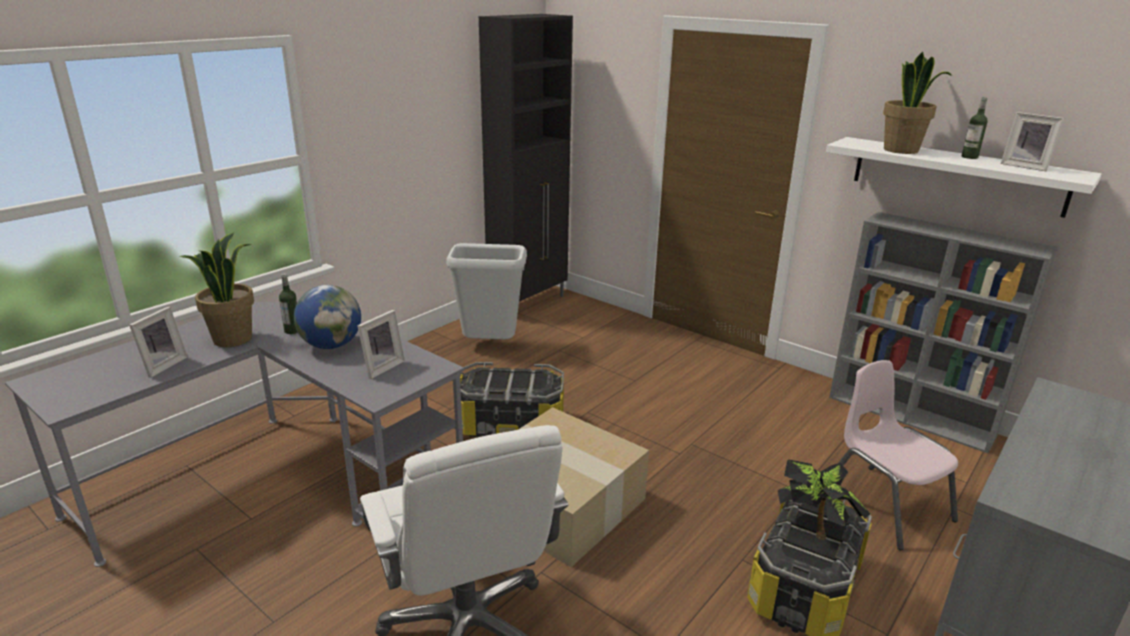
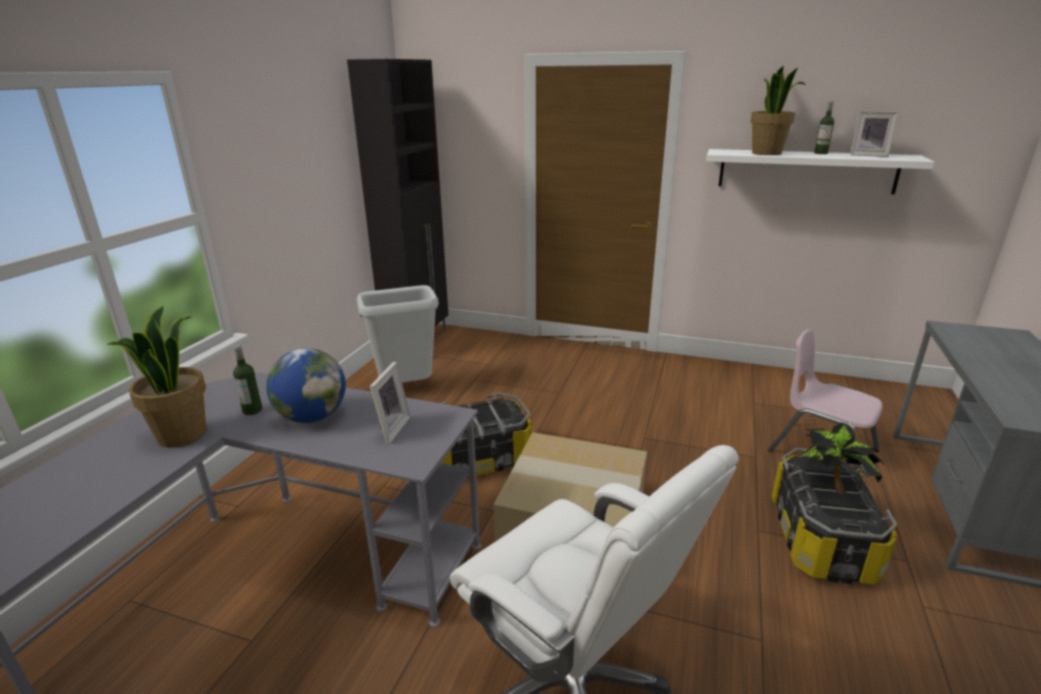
camera: 20 degrees left, 0 degrees up
(162, 365) = (105, 488): picture frame -> none
(911, 416) = (785, 375): grey bookcase -> none

